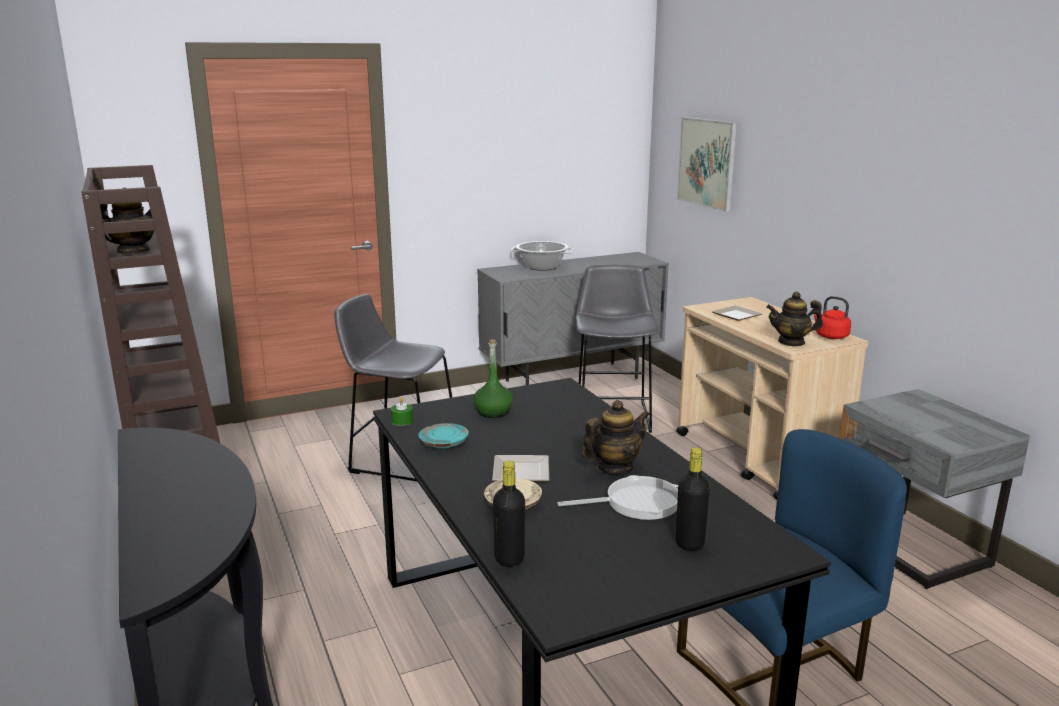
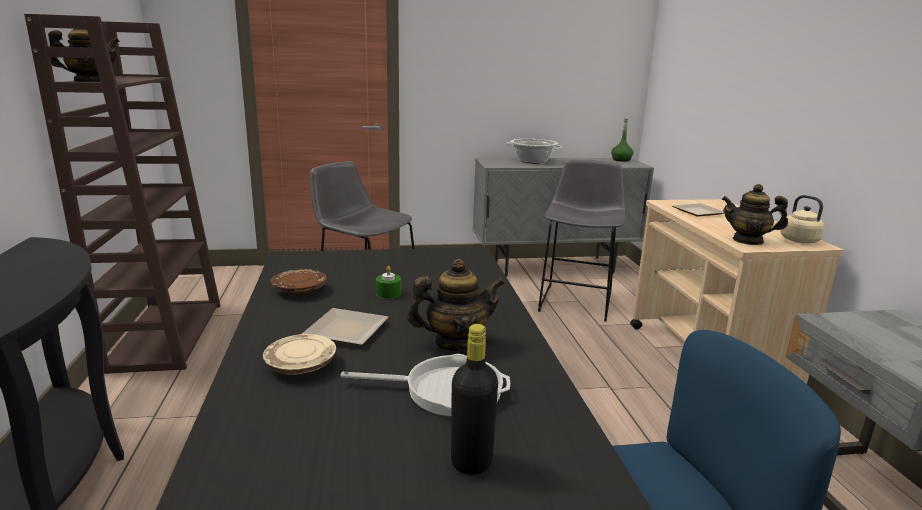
camera: 15 degrees right, 0 degrees up
(402, 421) = (285, 264): green candle -> green candle (388, 293)
(443, 444) = (299, 290): turquoise plate -> brown plate
(493, 412) = (380, 267): green bottle -> green bottle (621, 160)
(509, 559) = (222, 436): black bottle -> none
(707, 163) = (697, 68): picture -> none
(830, 336) = (797, 240): red kettle -> beige kettle

